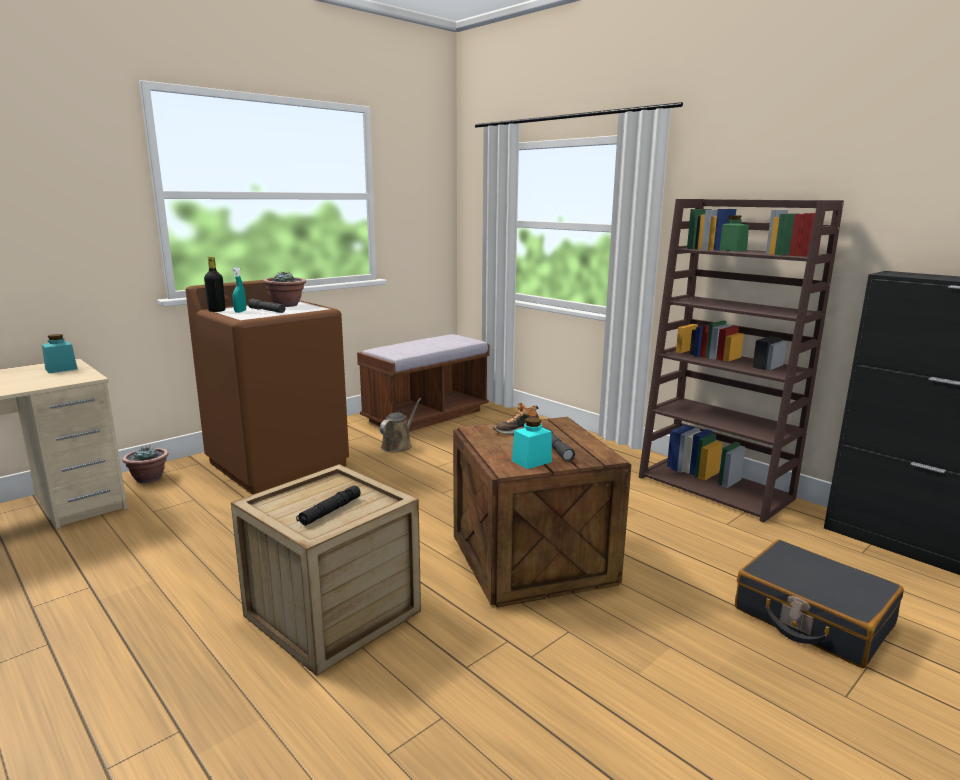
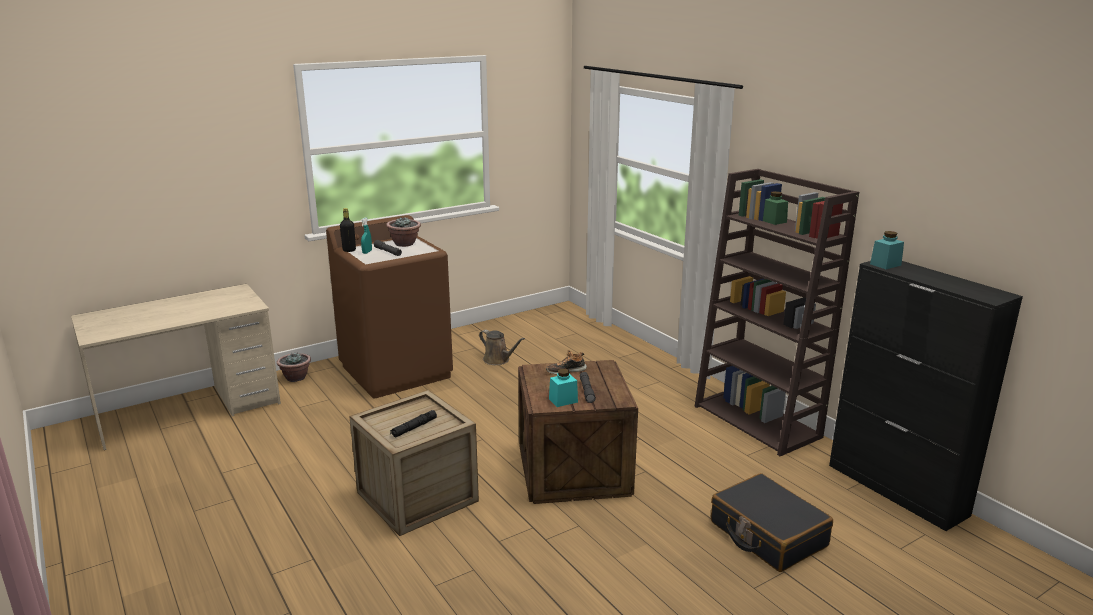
camera: 10 degrees right, 5 degrees up
(61, 369) = (235, 296): turquoise jar -> turquoise jar (885, 264)
(398, 445) = (498, 360): brown watering can -> brown watering can turned 90 degrees clockwise
(426, 416) = (530, 330): brown bench -> none

